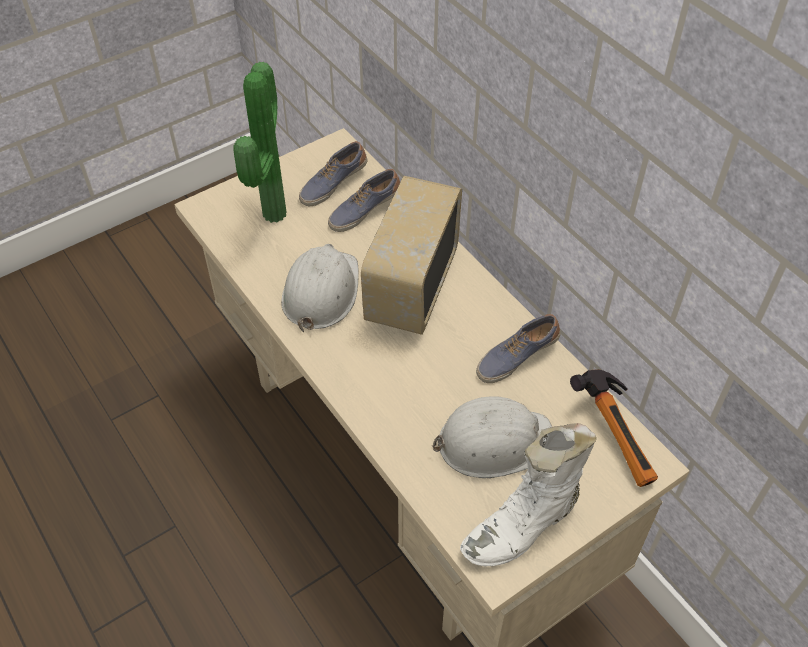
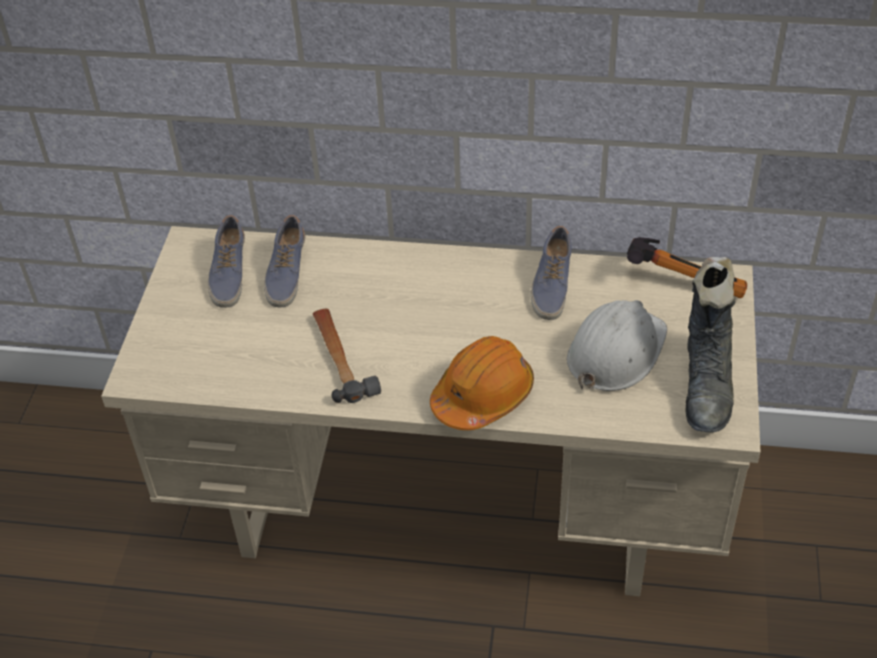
camera: 45 degrees left, 5 degrees down
(269, 214) = (207, 337): potted plant -> none
(321, 291) = (340, 358): white hard hat -> hammer
(367, 392) = (483, 395): none -> orange hard hat
(410, 286) = (406, 299): radio -> none
(523, 526) = (707, 385): white boot -> black boot

